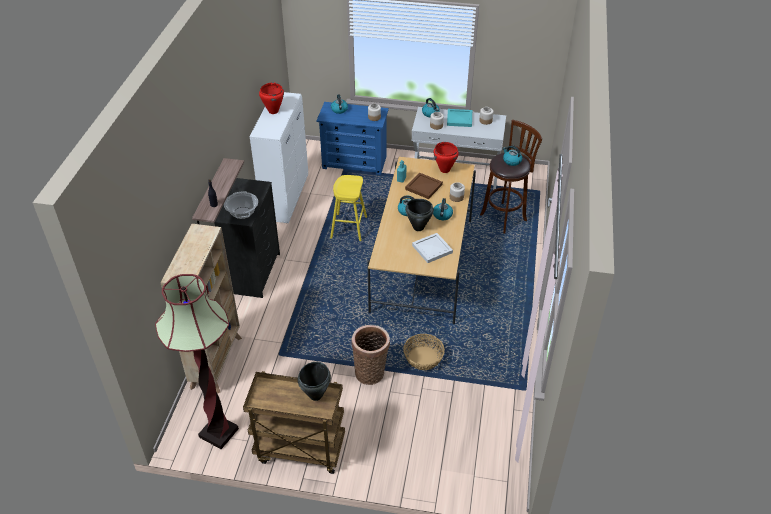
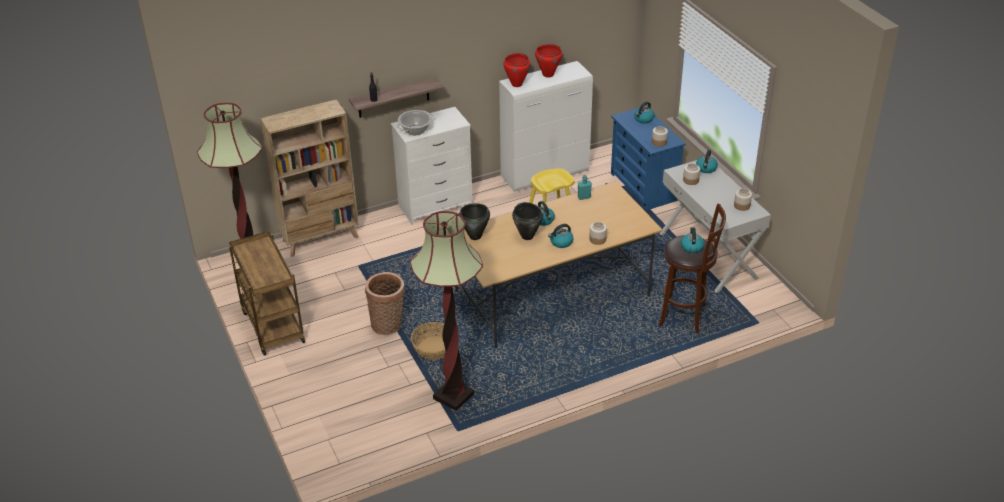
camera: 55 degrees right, 5 degrees down
(255, 273) = (435, 206): black dresser -> white dresser
(316, 395) = (275, 273): black cooking pot -> black cooking pot (475, 236)
(424, 187) = (588, 215): brown tray -> none
(432, 249) = (506, 256): white tray -> none
(444, 170) = (630, 215): red cooking pot -> red cooking pot (516, 84)
(460, 119) = (721, 189): turquoise tray -> none
(486, 374) = (453, 396): none -> floor lamp

